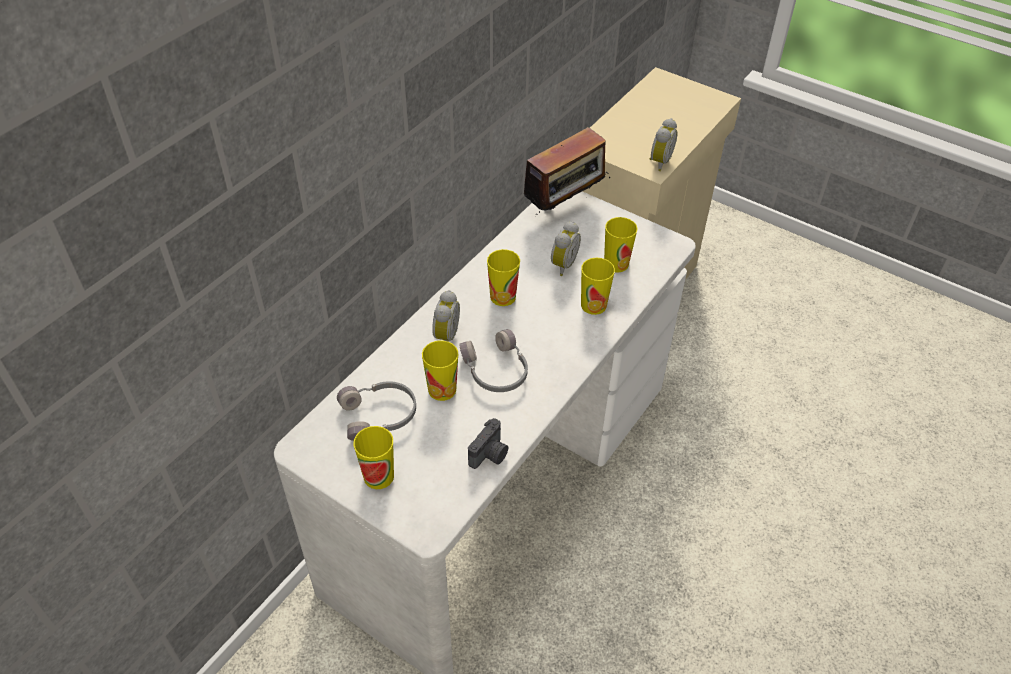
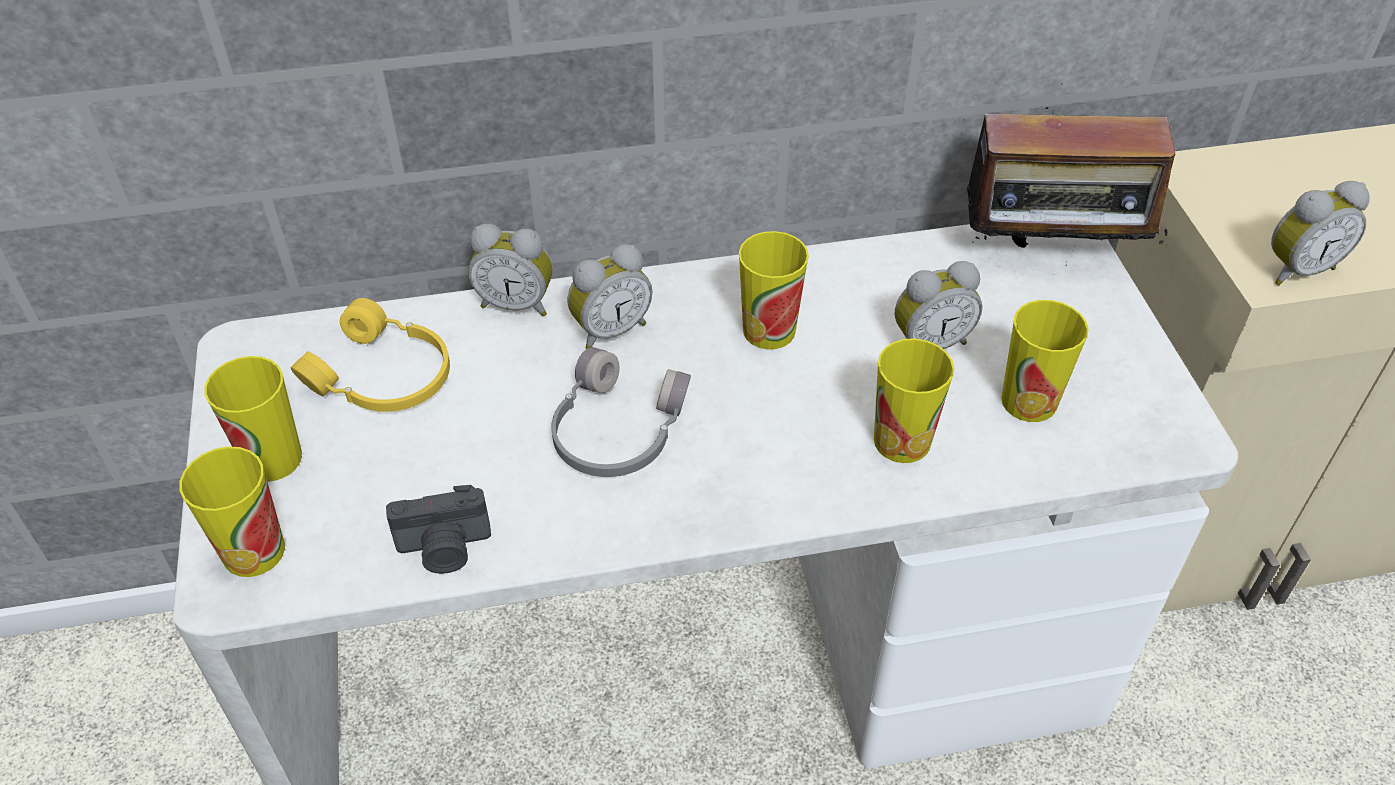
camera: 45 degrees right, 0 degrees up
(380, 416) = (382, 378): grey headphones -> yellow headphones
(394, 351) = (517, 303): none -> alarm clock
(442, 389) = (507, 403): cup -> cup (253, 551)

